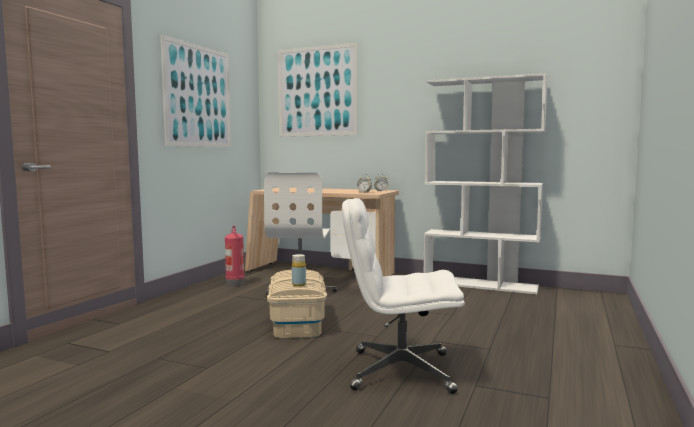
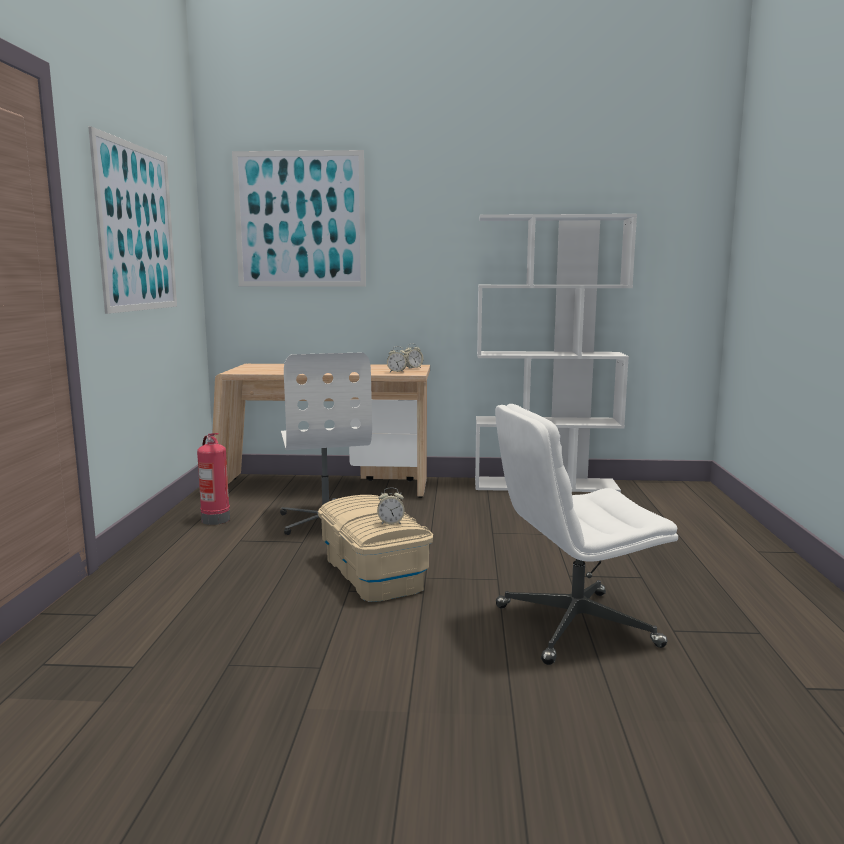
camera: 20 degrees left, 5 degrees up
(299, 285) = (391, 523): yellow bottle -> alarm clock

